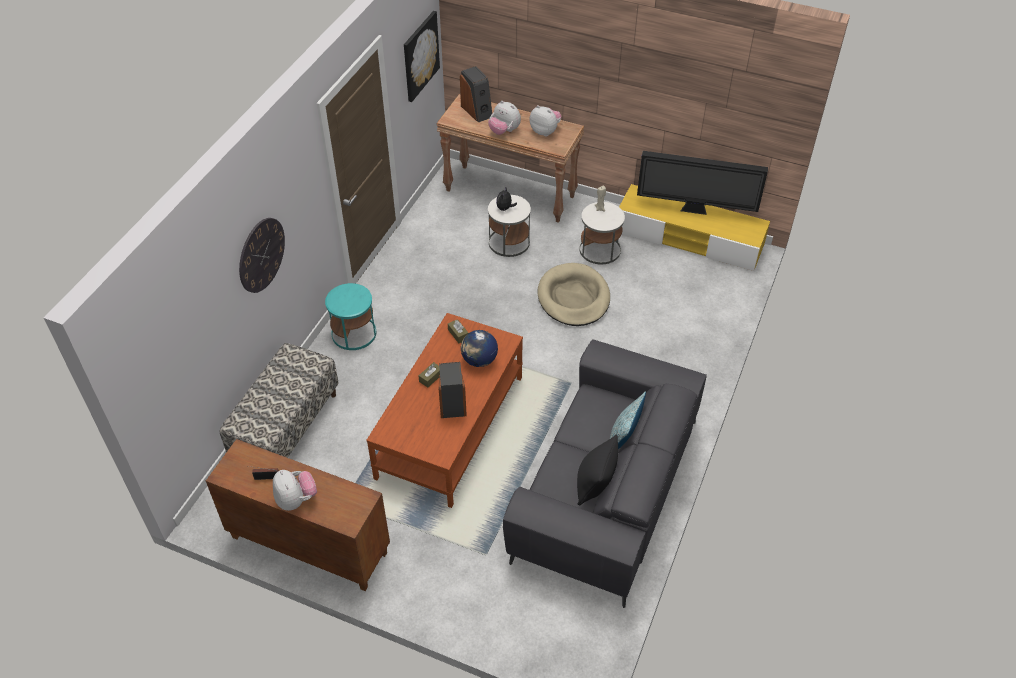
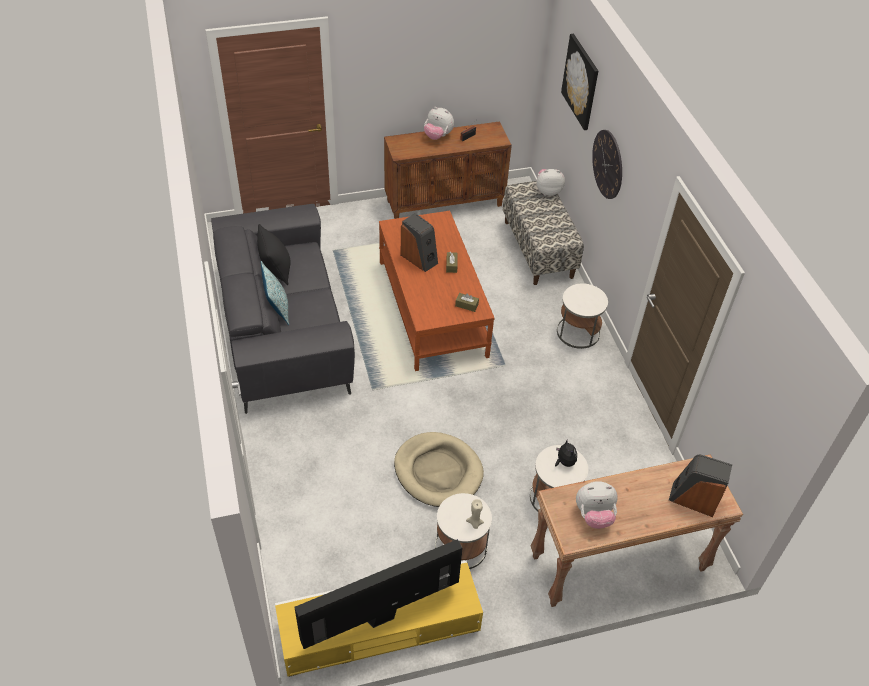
camera: 140 degrees right, 0 degrees up
(354, 333) = (578, 332): turquoise side table -> white side table
(420, 56) = (763, 404): picture -> picture (581, 81)
(479, 360) = (430, 295): globe -> none
(504, 131) = (634, 487): plush toy -> plush toy (548, 191)

